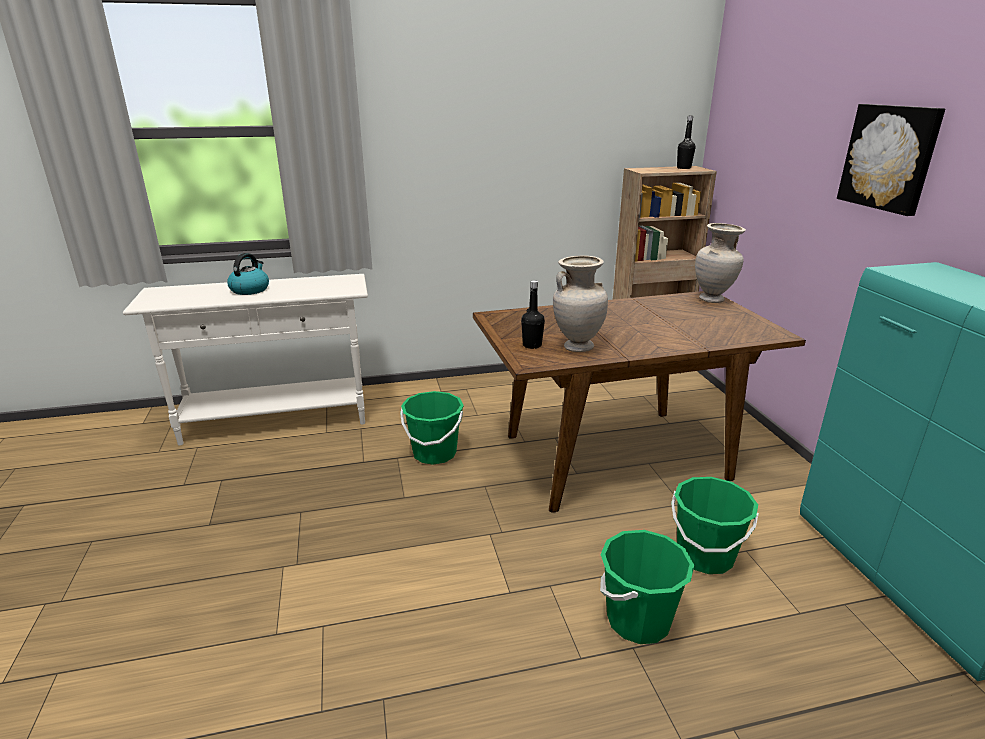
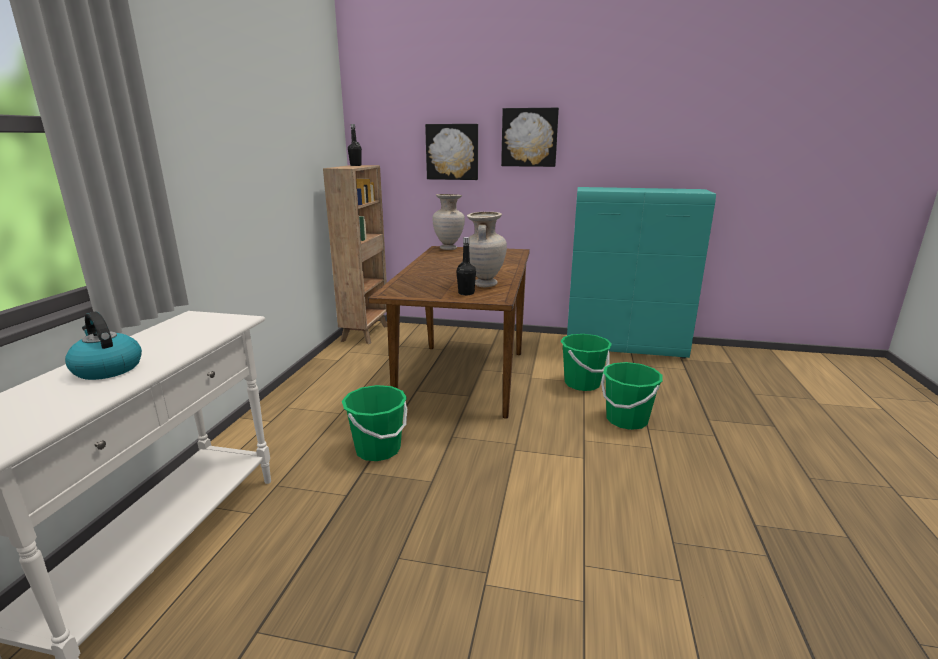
camera: 65 degrees left, 5 degrees down
(793, 165) = (452, 152): none -> picture

